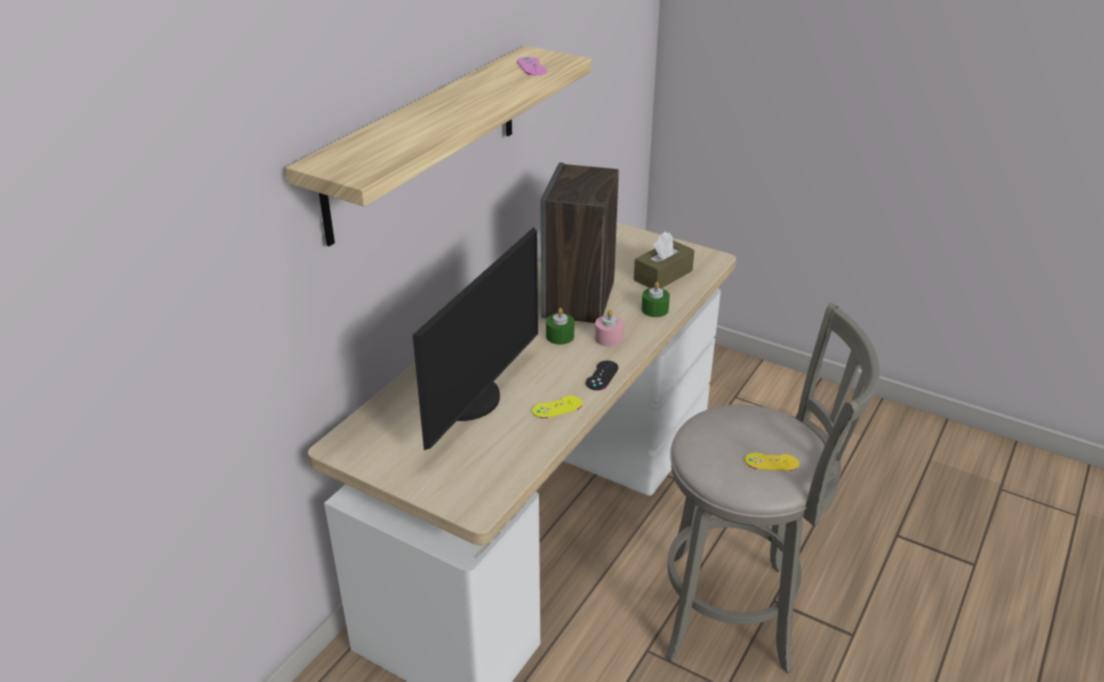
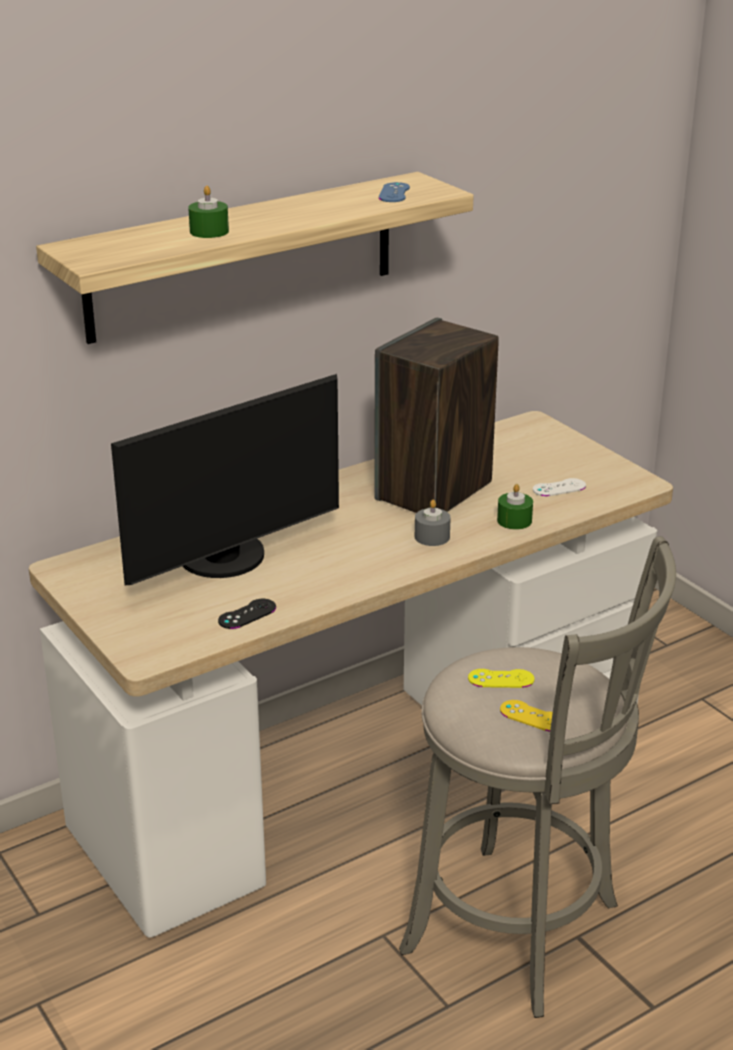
camera: 25 degrees right, 5 degrees down
(532, 66) = (394, 193): pink game controller -> blue game controller
(557, 407) = (311, 589): yellow game controller -> yellow game controller (501, 679)
(560, 336) = (378, 522): green candle -> green candle (209, 231)
(602, 375) = (389, 571): black game controller -> black game controller (247, 614)
(608, 338) = (432, 537): pink candle -> grey candle
(663, 275) = (559, 488): brown tissue box -> white game controller

